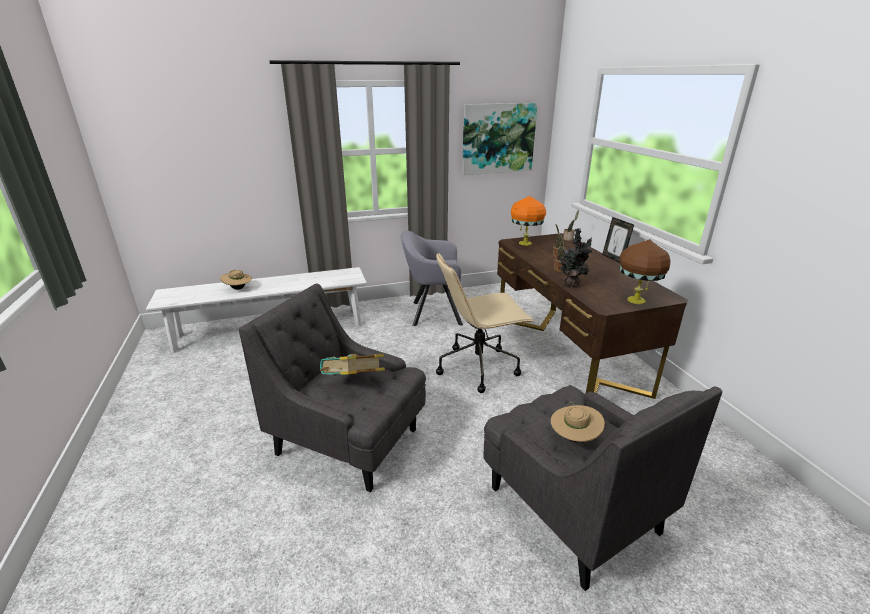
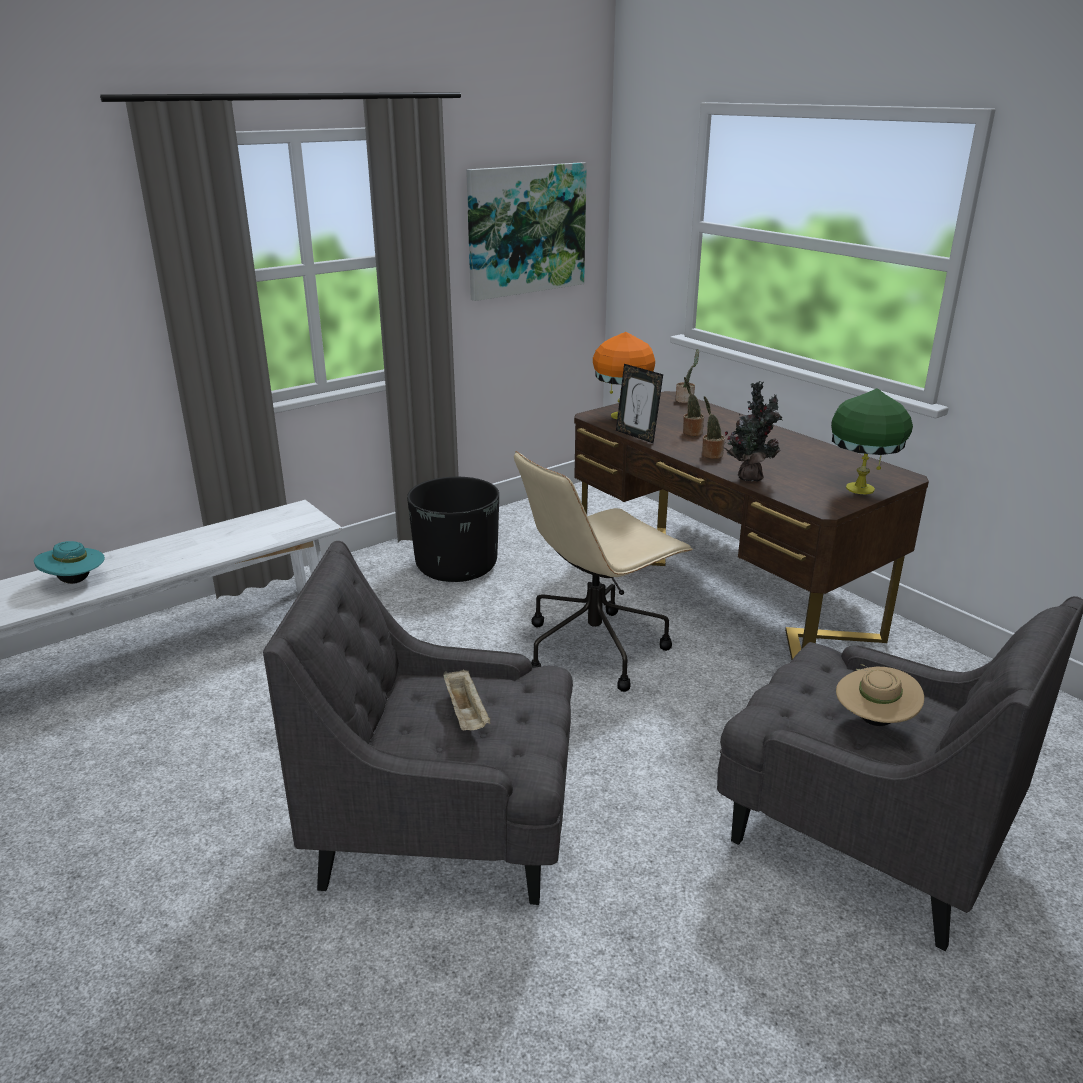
camera: 20 degrees left, 0 degrees up
(238, 289) = (75, 581): beige hat -> turquoise hat
(353, 383) = (466, 714): book -> beige tray
(432, 313) = (456, 567): grey armchair -> black planter
(614, 259) = (779, 425): picture frame -> picture frame (637, 435)
(635, 301) = (860, 489): brown table lamp -> green table lamp

